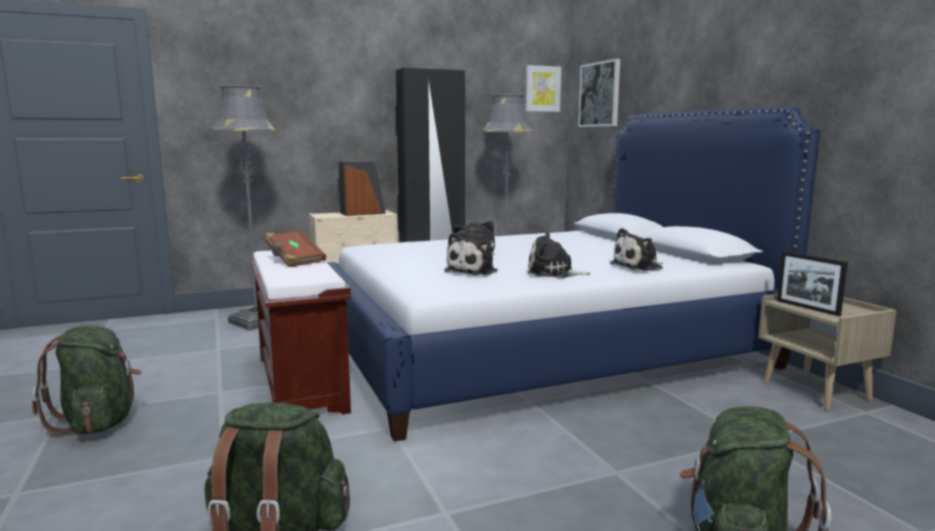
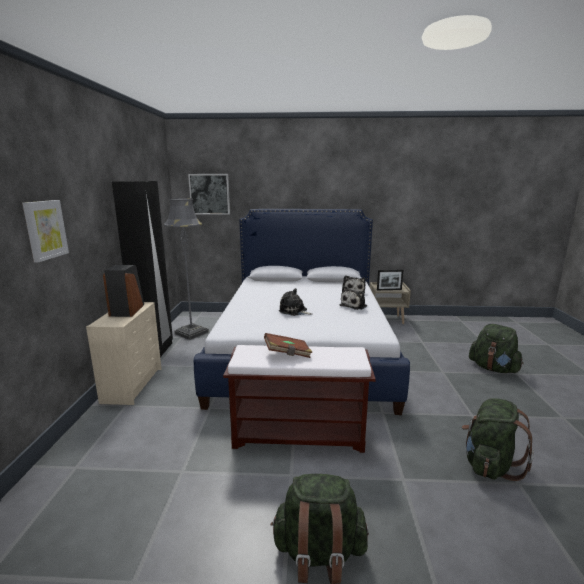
camera: 65 degrees left, 5 degrees up
(257, 322) = (124, 441): grey floor lamp -> none
(473, 271) = (337, 318): plush toy -> none
(542, 89) = (164, 189): picture -> picture (45, 230)

